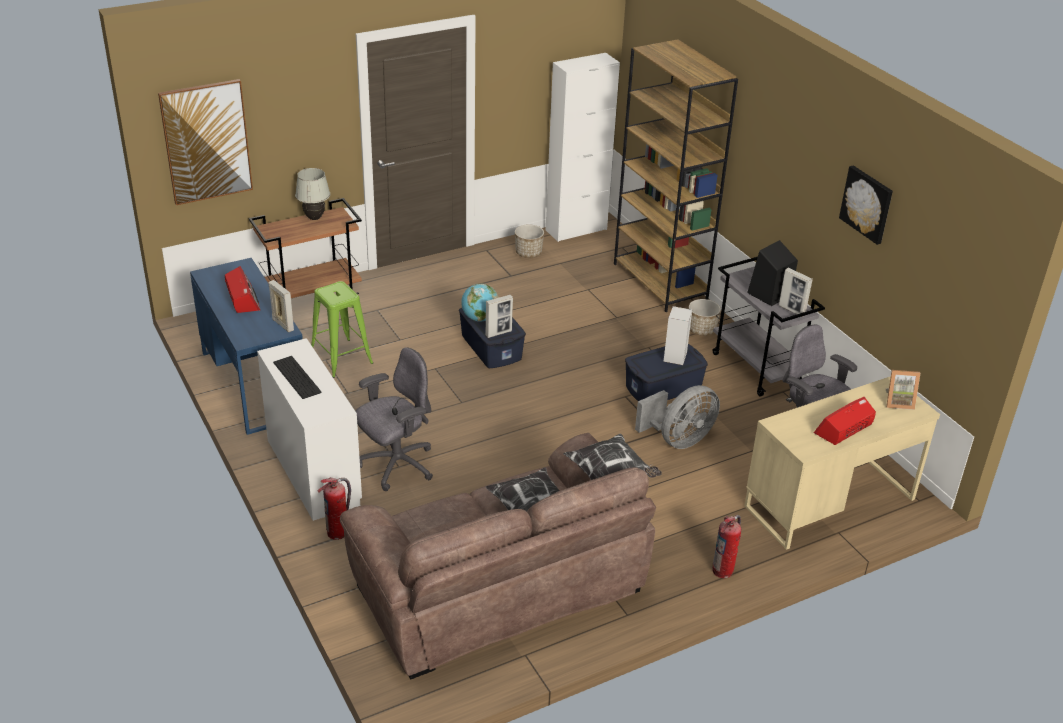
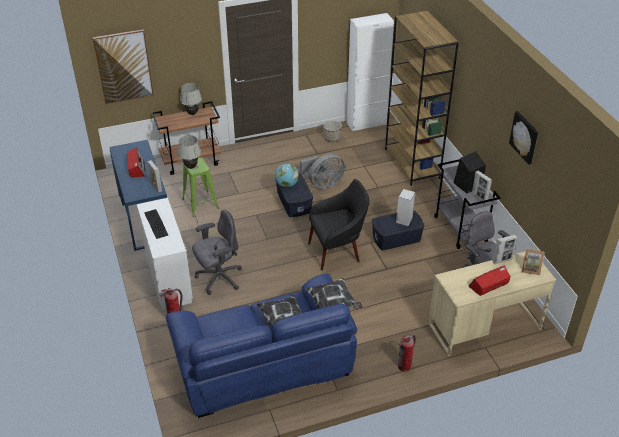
camera: 10 degrees right, 5 degrees up
(328, 295) = (191, 167): none -> white table lamp
(498, 333) = (296, 196): picture frame -> picture frame (502, 260)
(501, 589) = (264, 365): brown sofa -> blue sofa
(576, 412) = (337, 251): none -> black armchair
(679, 440) = (397, 275): grey fan -> grey fan (323, 184)
(701, 330) = (431, 199): planter -> none

